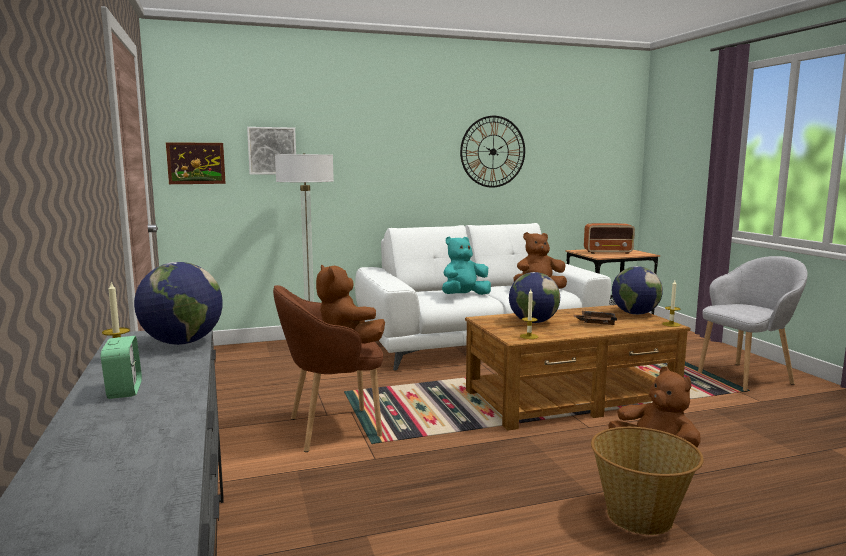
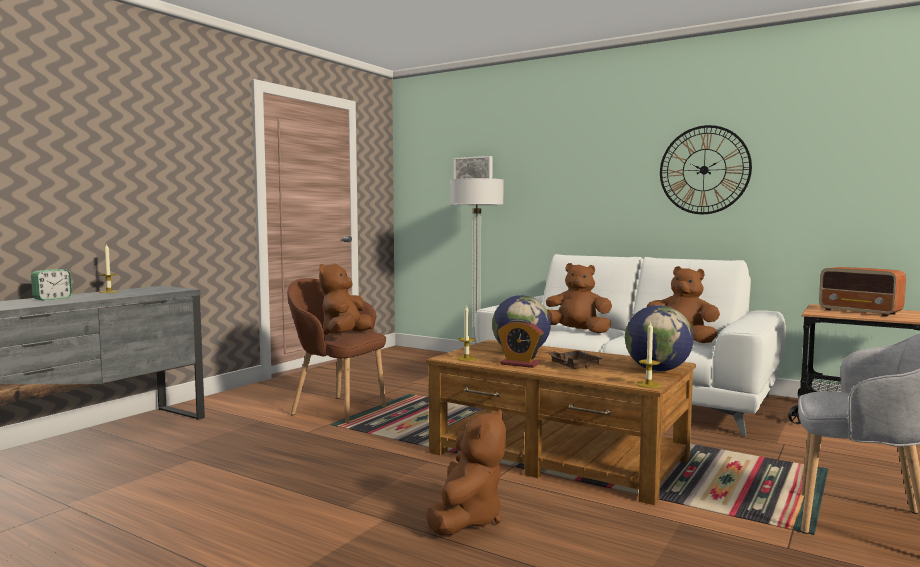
camera: 50 degrees right, 5 degrees down
(182, 342) = (152, 291): globe -> none
(196, 163) = (420, 191): picture -> none
(464, 296) = (576, 331): turquoise plush toy -> brown plush toy
(571, 331) = (519, 364): none -> alarm clock
(640, 517) = (324, 535): basket -> none

